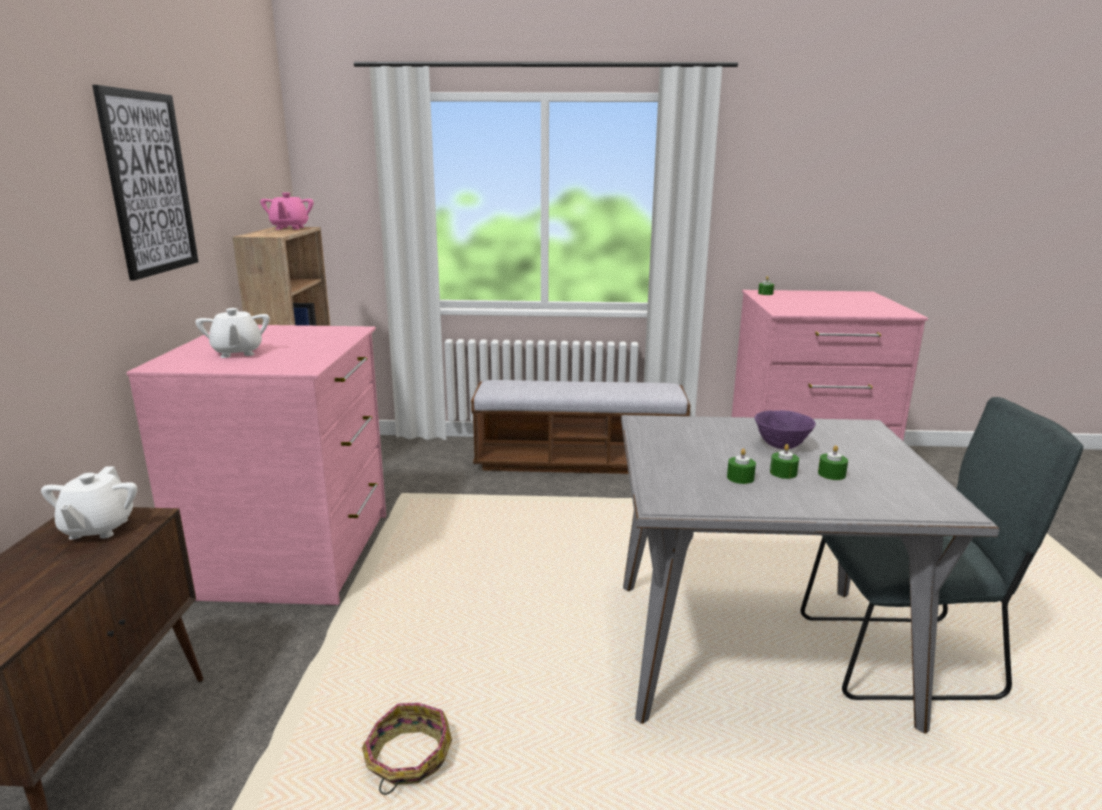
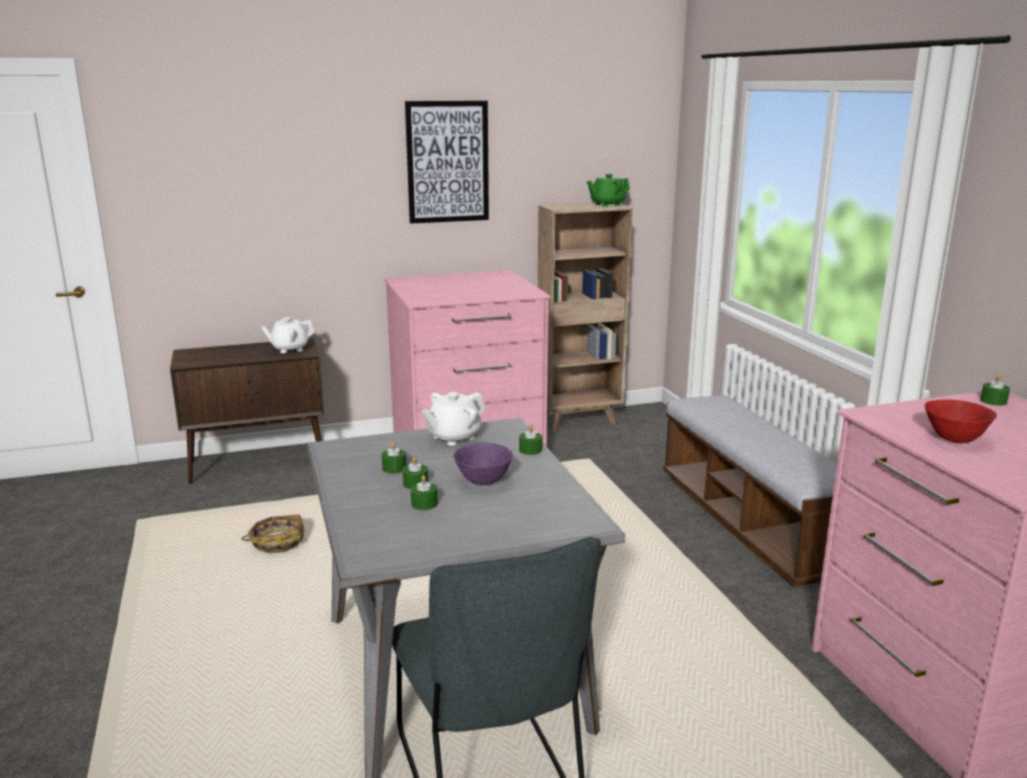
camera: 70 degrees right, 0 degrees up
(237, 353) = (440, 285): white teapot -> white teapot (453, 437)
(289, 228) = (607, 204): pink teapot -> green teapot
(711, 421) = (530, 450): none -> green candle
(829, 308) = (954, 439): none -> red bowl

